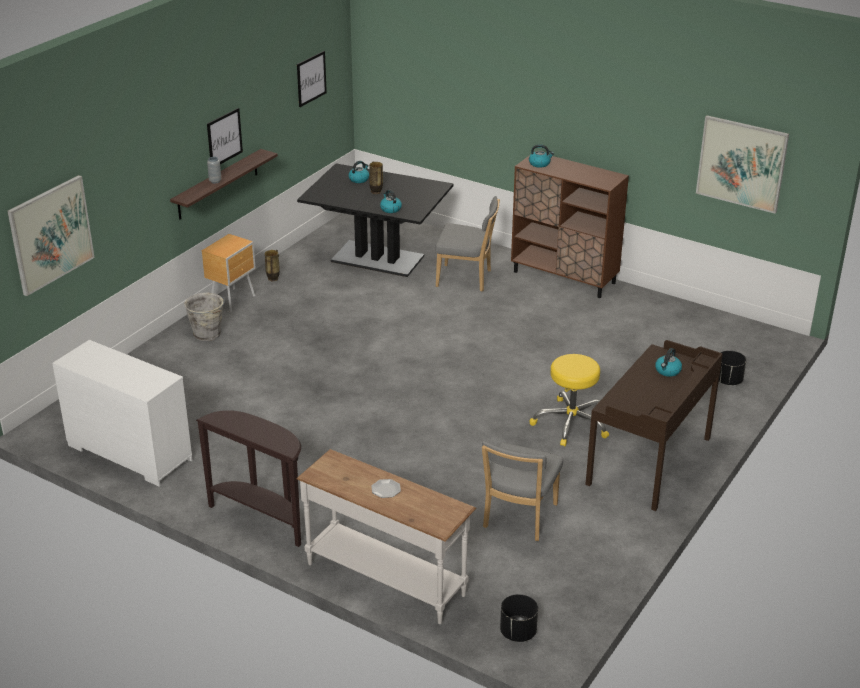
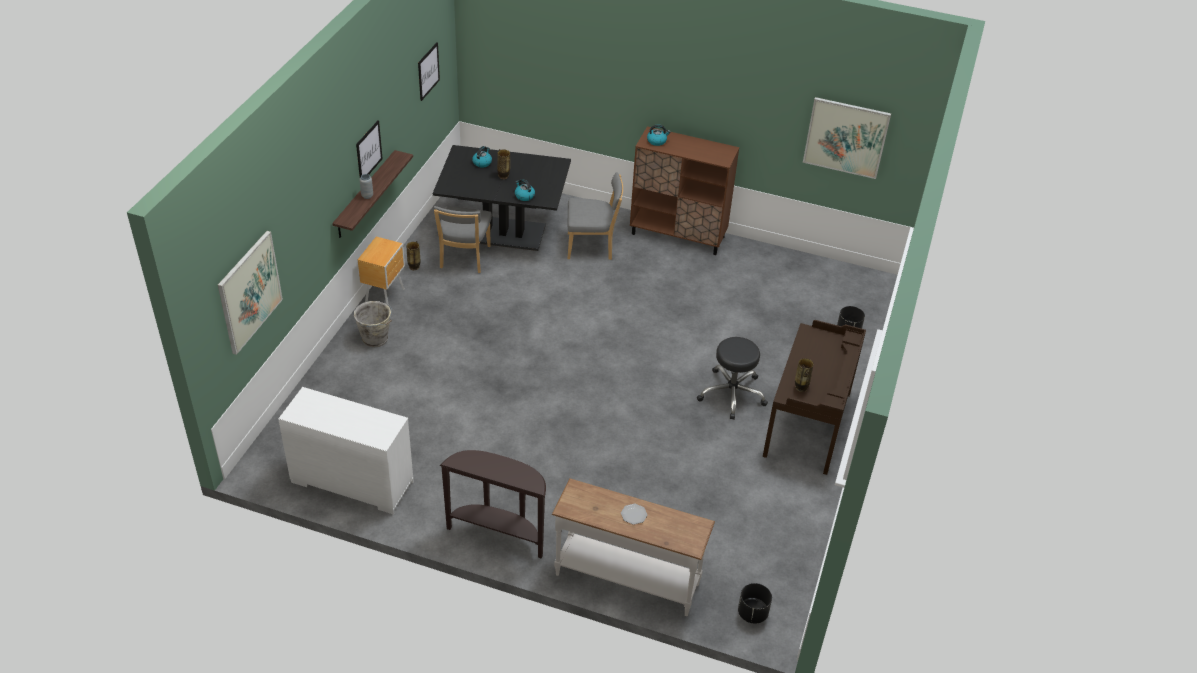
camera: 15 degrees left, 10 degrees up
(518, 518) = (717, 499): grey chair -> grey chair (464, 259)
(572, 423) = (732, 394): yellow stool -> black stool
(629, 401) = (801, 388): none -> vase
(667, 371) = (822, 351): kettle -> none

